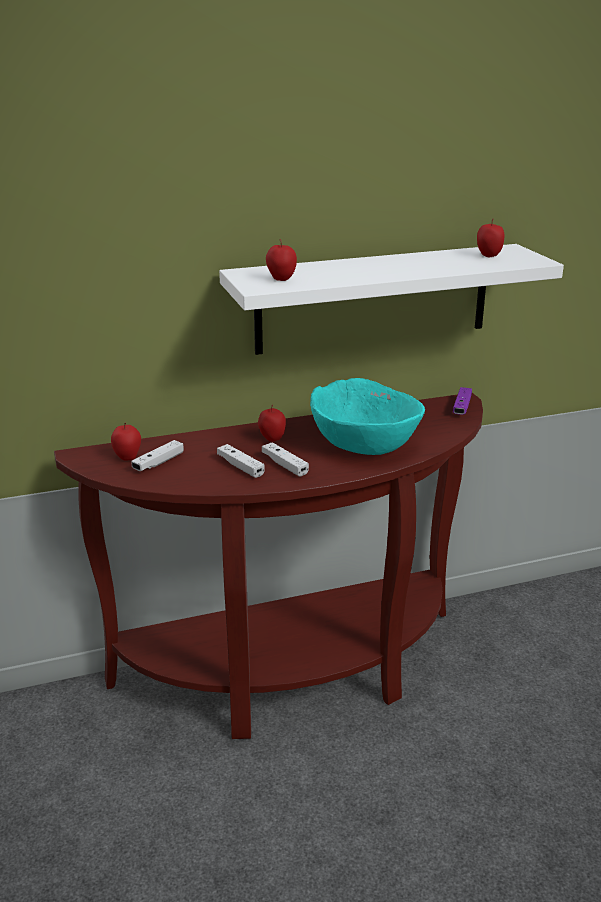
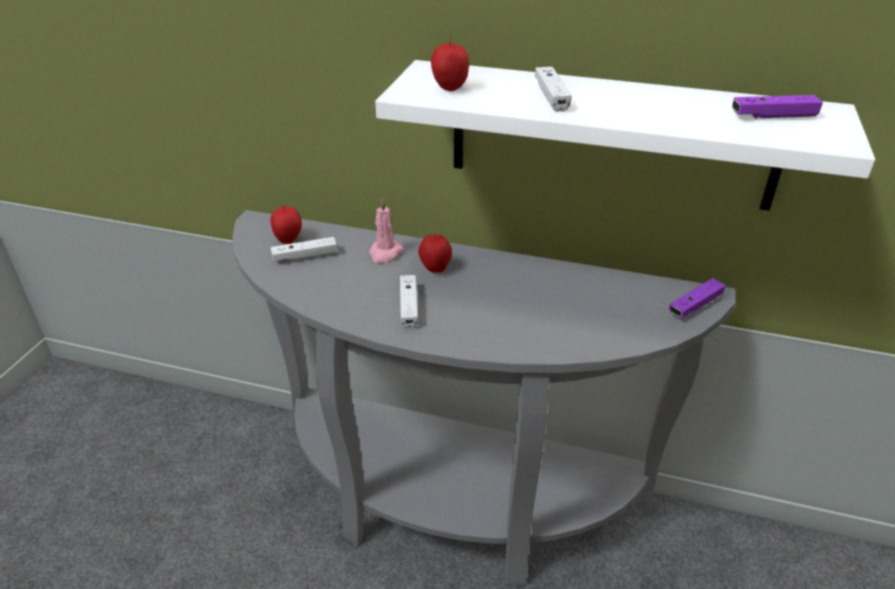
camera: 35 degrees right, 10 degrees up
(220, 442) = (385, 253): none -> pink candle
(240, 467) = (366, 291): white game controller -> white game controller (551, 96)
(296, 674) = (450, 502): brown console table -> grey console table
(365, 442) = (524, 311): turquoise bowl -> none
(488, 256) = (773, 116): apple -> purple game controller

